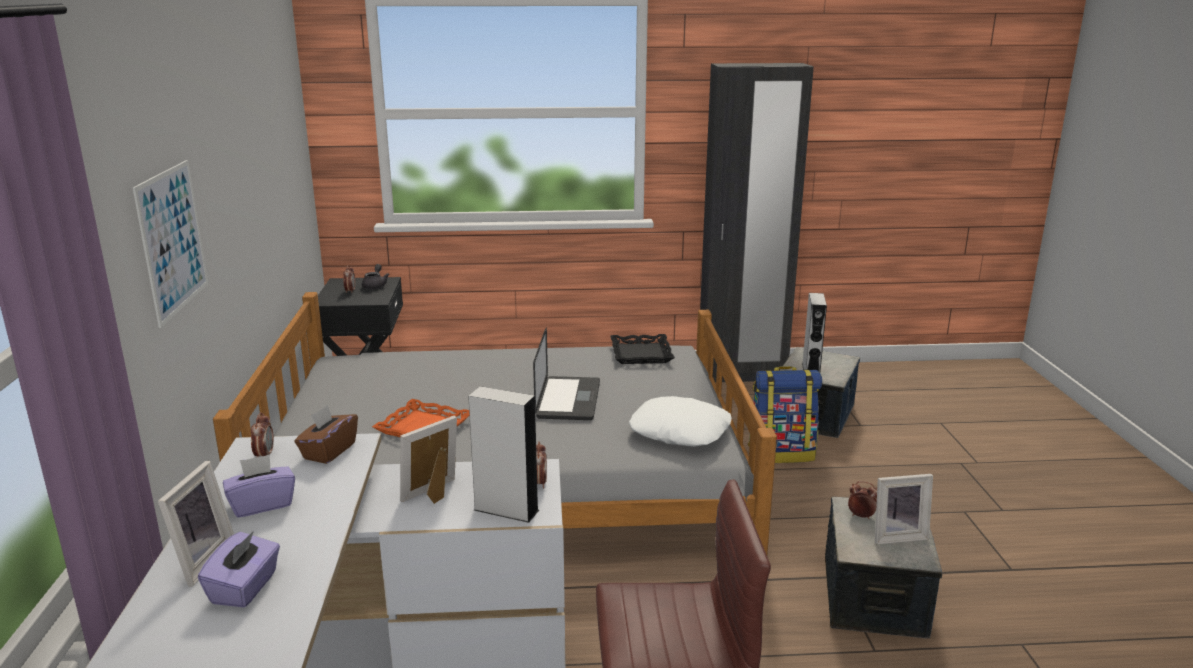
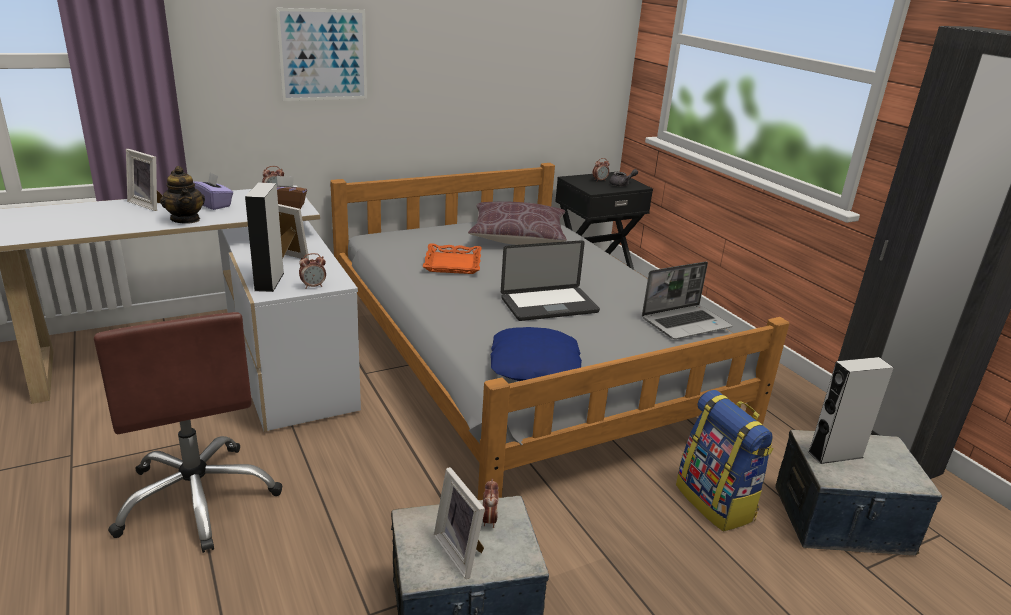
camera: 65 degrees right, 5 degrees up
(199, 561) = (149, 204): picture frame -> picture frame turned 45 degrees clockwise
(245, 588) = (121, 217): purple tissue box -> none
(312, 529) = (186, 219): none -> teapot
(385, 379) = (517, 237): none -> brown pillow
(640, 354) = (686, 323): black tray -> laptop
(680, 431) = (535, 365): white pillow -> blue pillow

